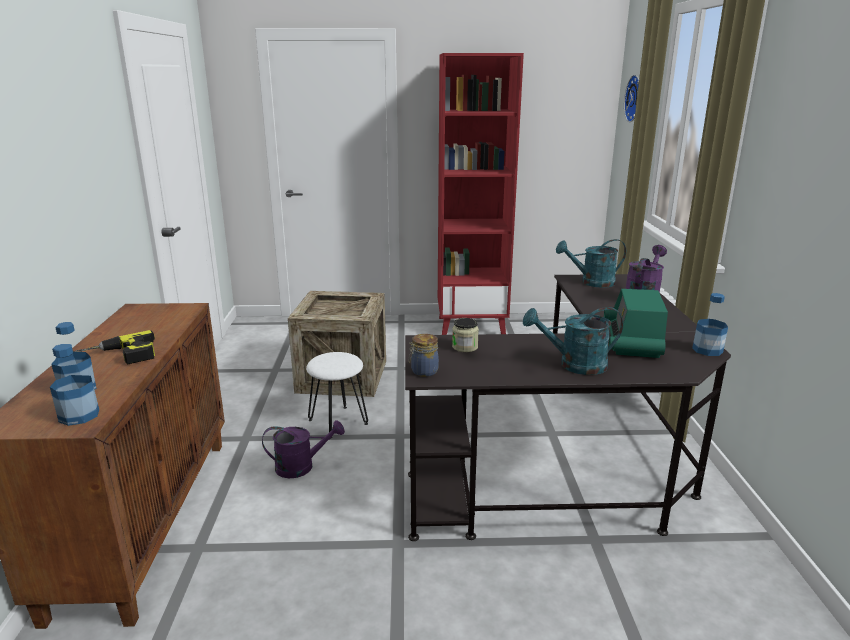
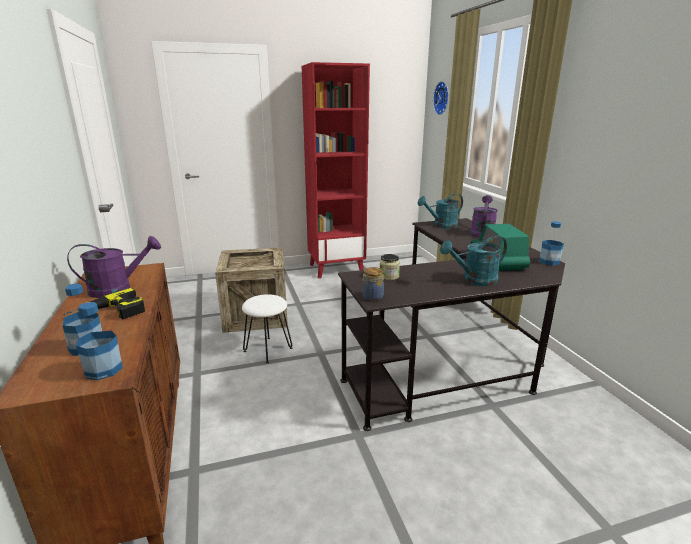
camera: 15 degrees left, 0 degrees up
(302, 467) = (254, 388): purple watering can -> purple watering can (118, 288)

